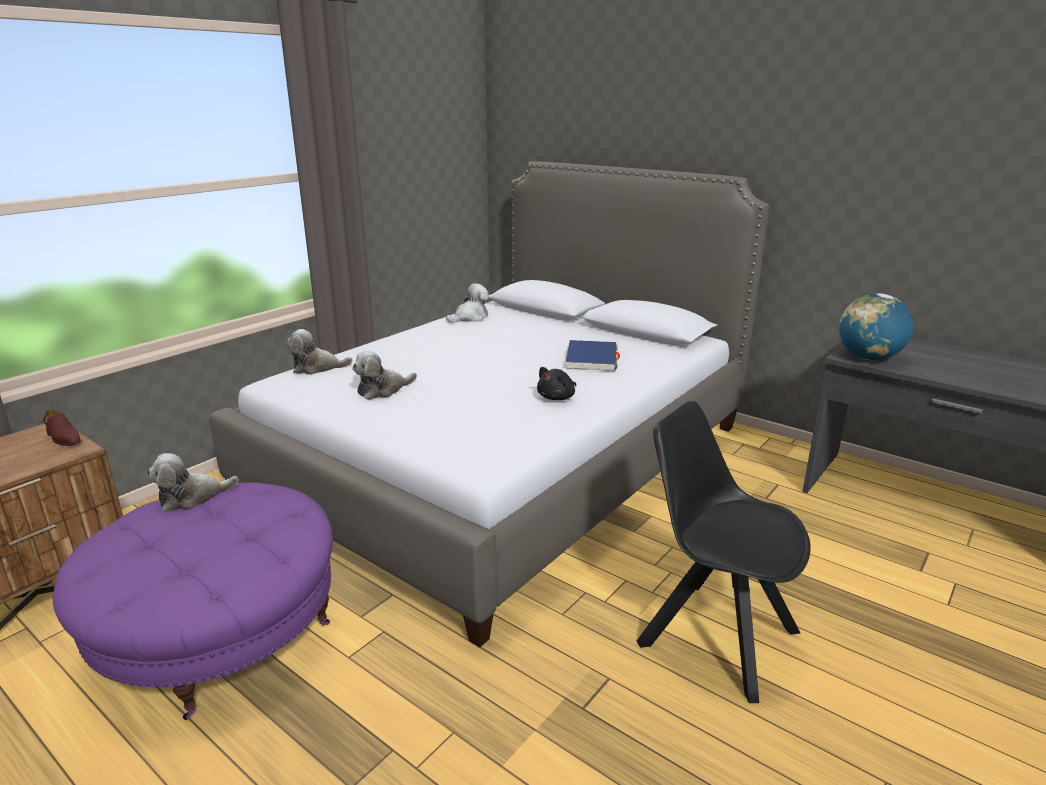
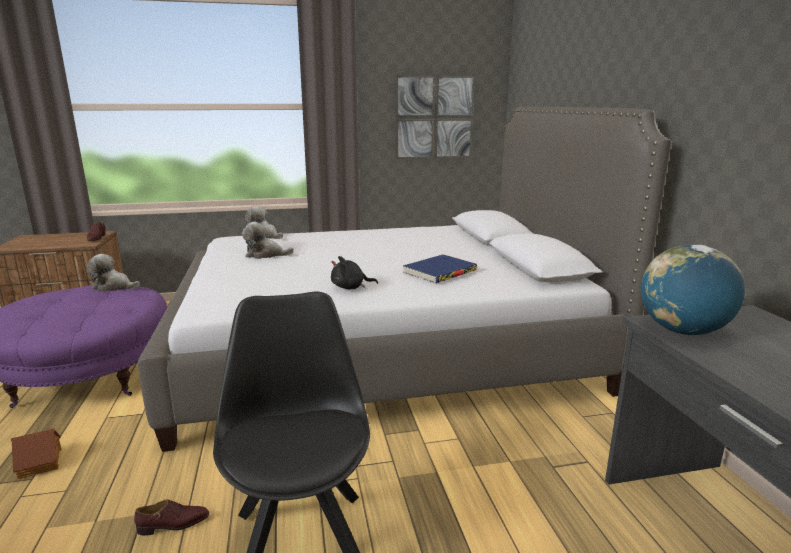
camera: 40 degrees right, 5 degrees down
(370, 733) = (41, 463): none -> toy house
(426, 176) = (434, 117): none -> picture
(470, 318) = (420, 230): plush toy -> none
(605, 686) = (173, 524): none -> brown shoe

